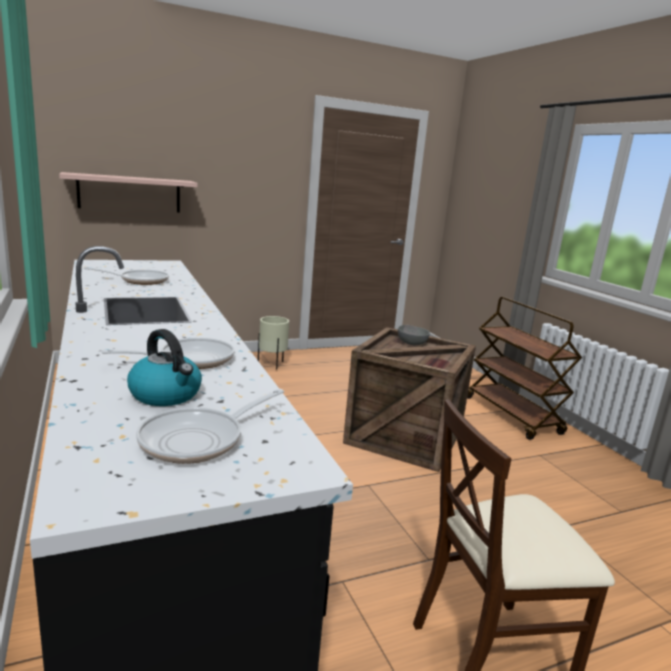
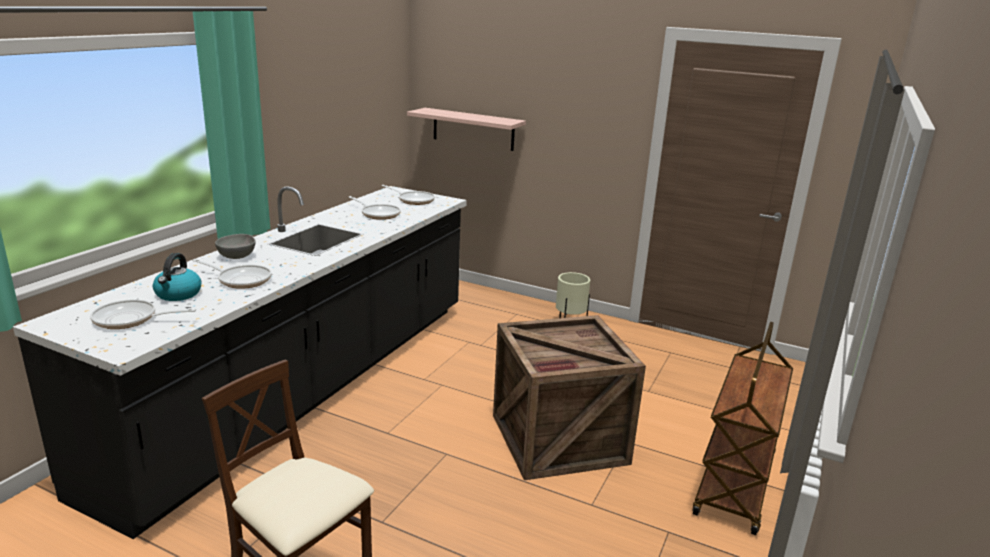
camera: 50 degrees right, 5 degrees up
(137, 266) = (414, 200): none -> frying pan
(412, 344) = (588, 340): grey bowl -> grey bowl (238, 257)

